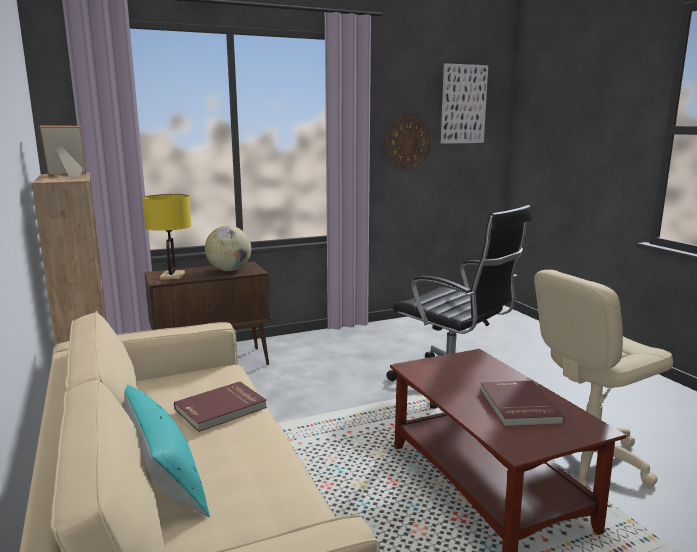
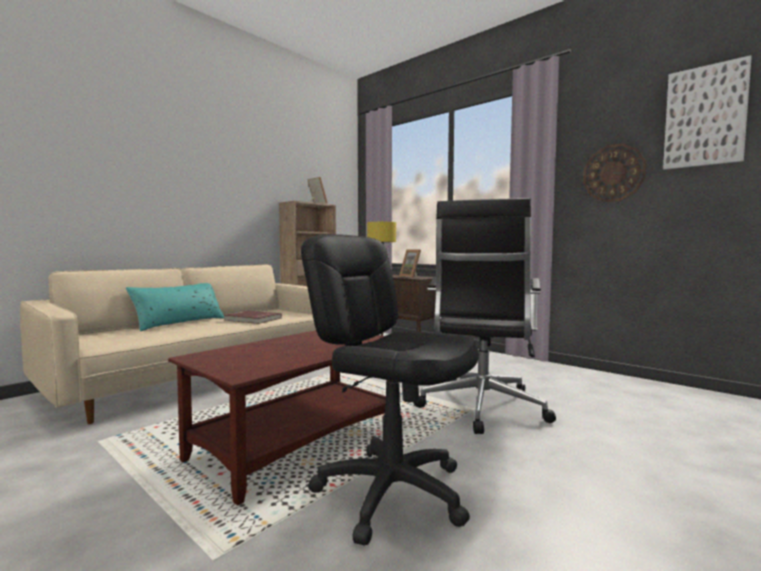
camera: 65 degrees right, 10 degrees down
(229, 270) = (411, 277): globe -> picture frame
(517, 406) = (277, 353): red book -> none
(587, 458) = (392, 491): beige office chair -> black office chair

